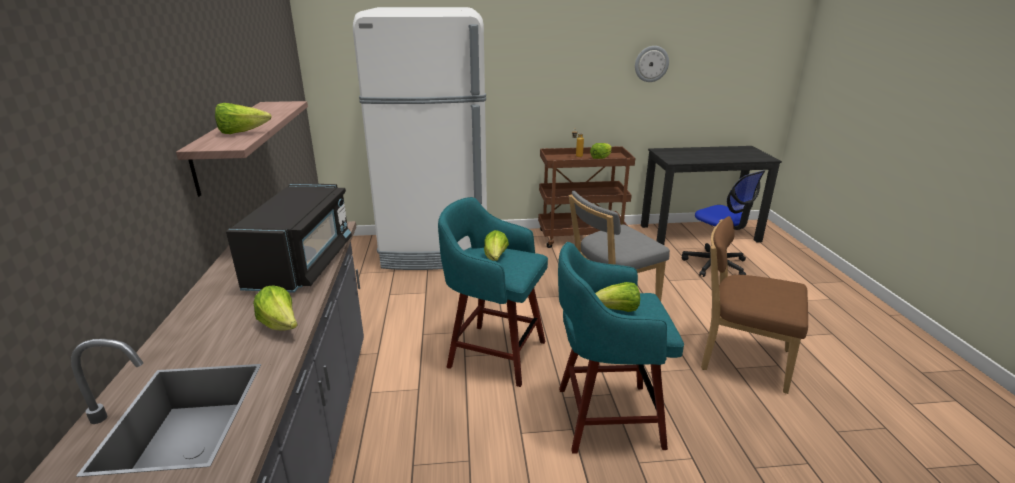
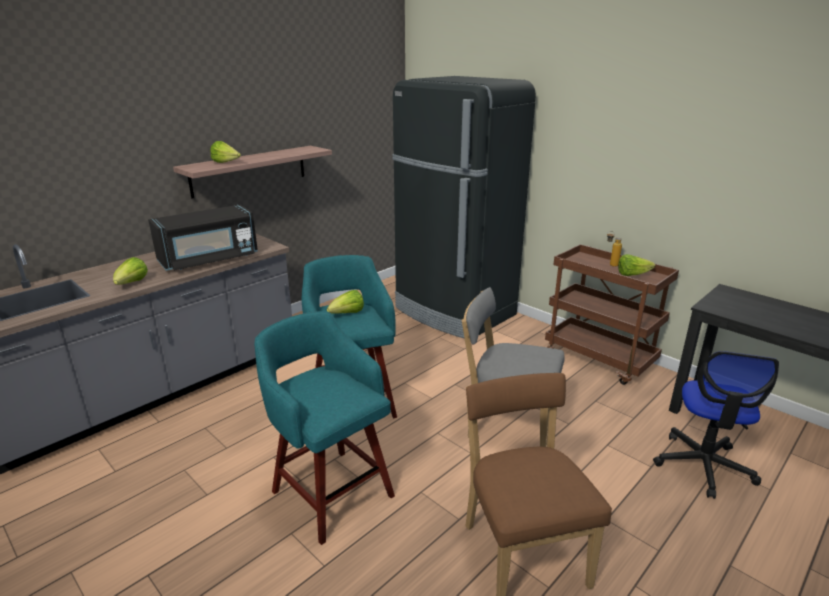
camera: 50 degrees right, 0 degrees up
(436, 250) = (454, 312): white fridge -> black fridge
(616, 311) = (319, 388): lettuce -> none
(651, 64) = (739, 170): wall clock -> none

